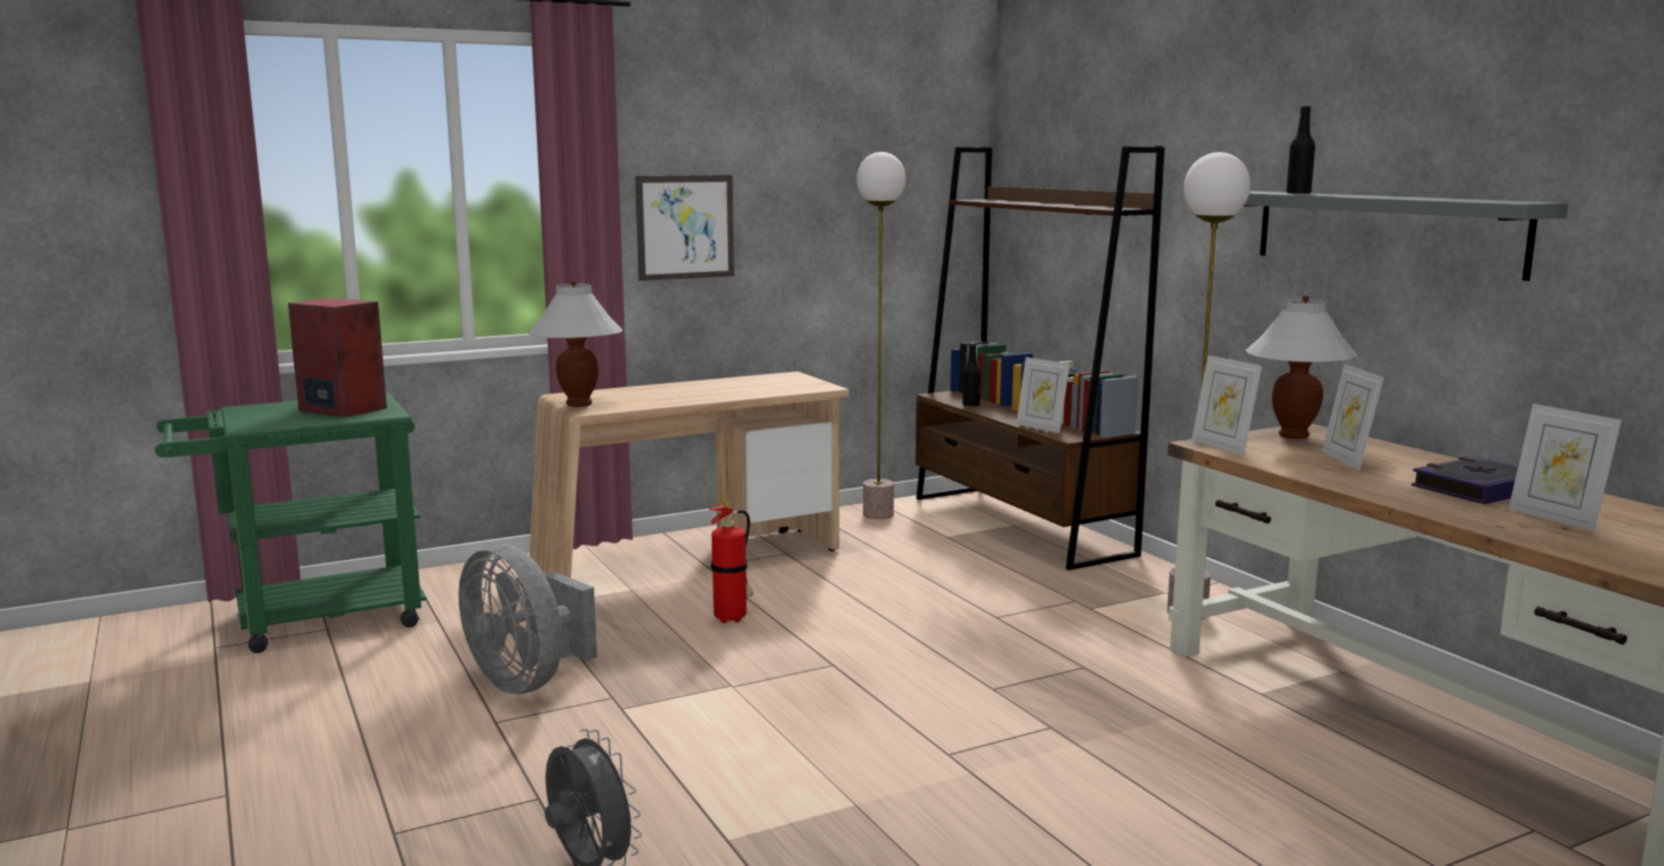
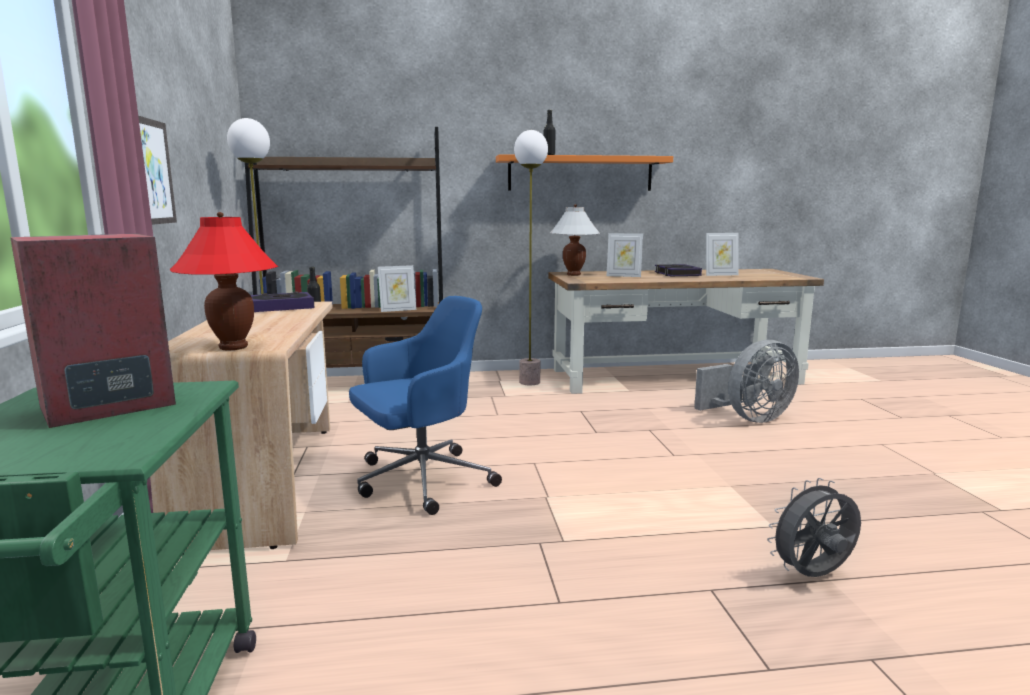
camera: 70 degrees left, 0 degrees up
(527, 681) = (478, 579): grey fan -> grey fan (749, 418)
(579, 404) = (233, 347): white table lamp -> red table lamp
(733, 618) = (420, 480): fire extinguisher -> blue office chair
(784, 383) = (281, 307): none -> book
(1222, 447) = (586, 280): picture frame -> none
(1384, 231) = (580, 173): grey shelf -> orange shelf

